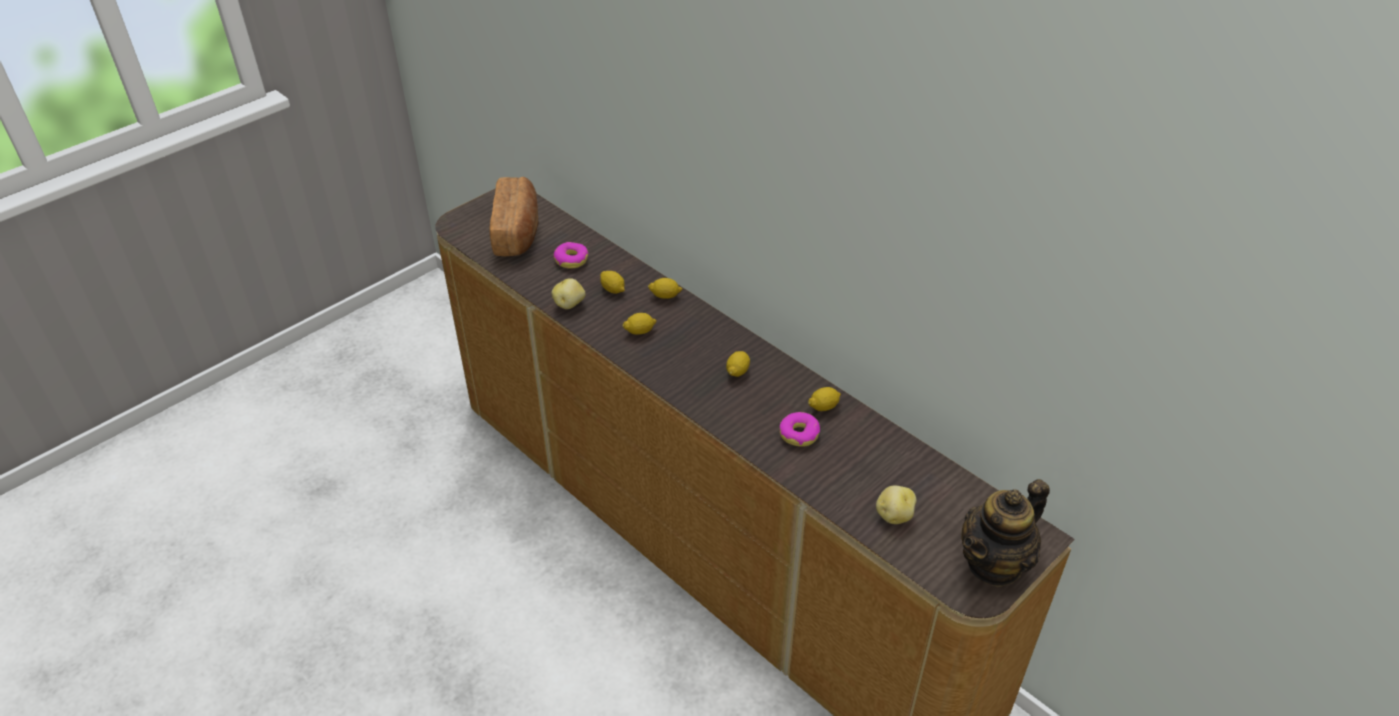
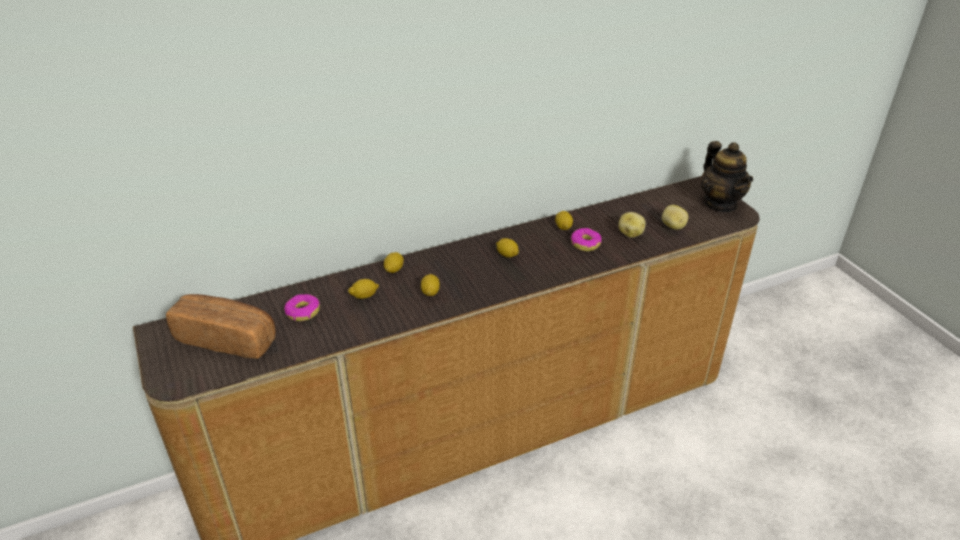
camera: 70 degrees left, 5 degrees down
(569, 304) = (366, 325): potato -> potato (630, 233)

